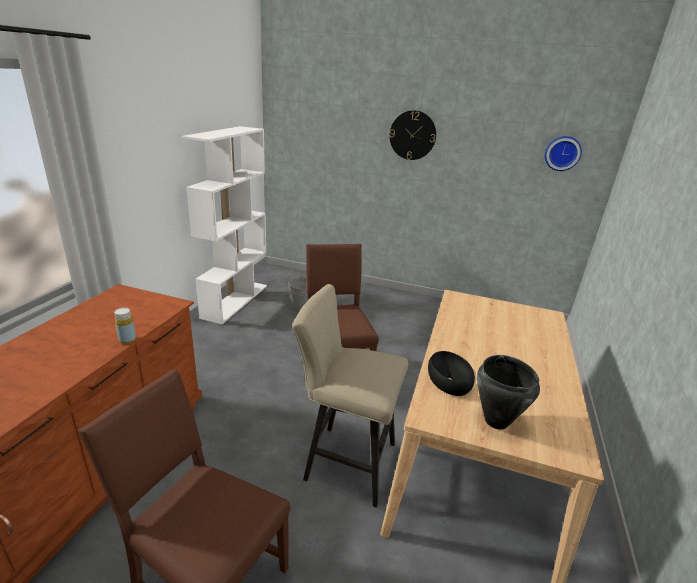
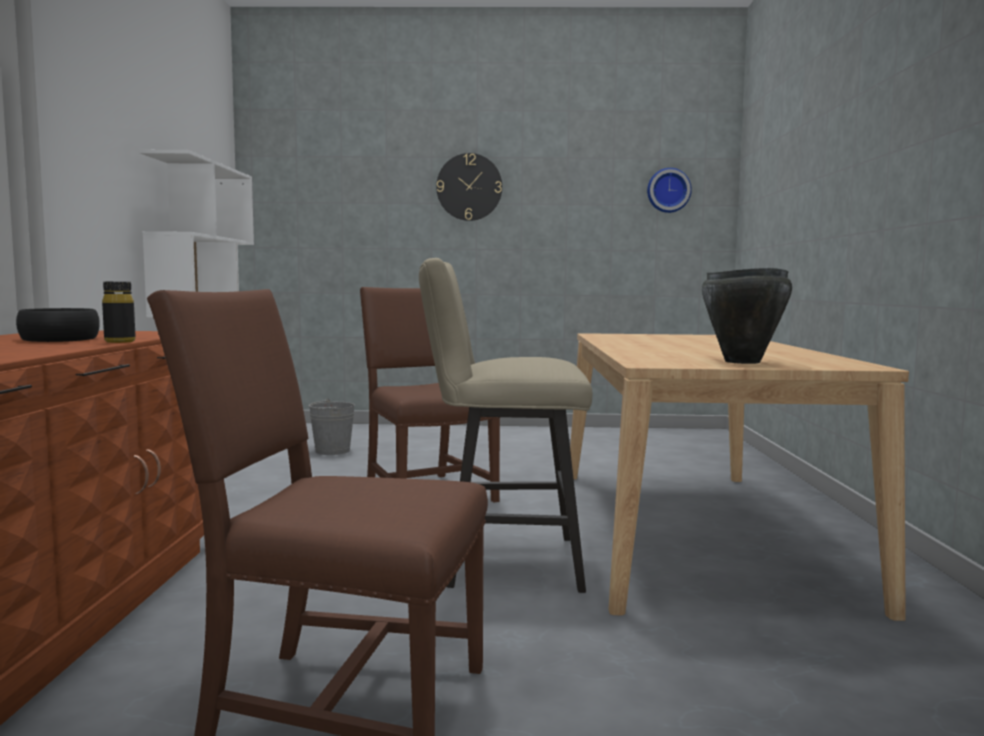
camera: 15 degrees left, 20 degrees down
(127, 340) = (120, 341): yellow bottle -> black bottle
(448, 379) = (650, 354): black bowl -> black bowl (58, 338)

